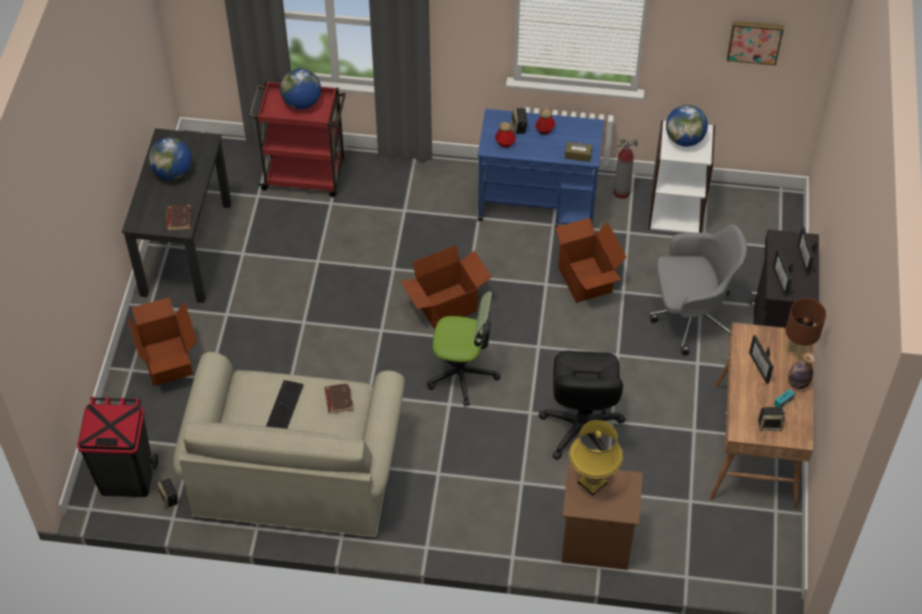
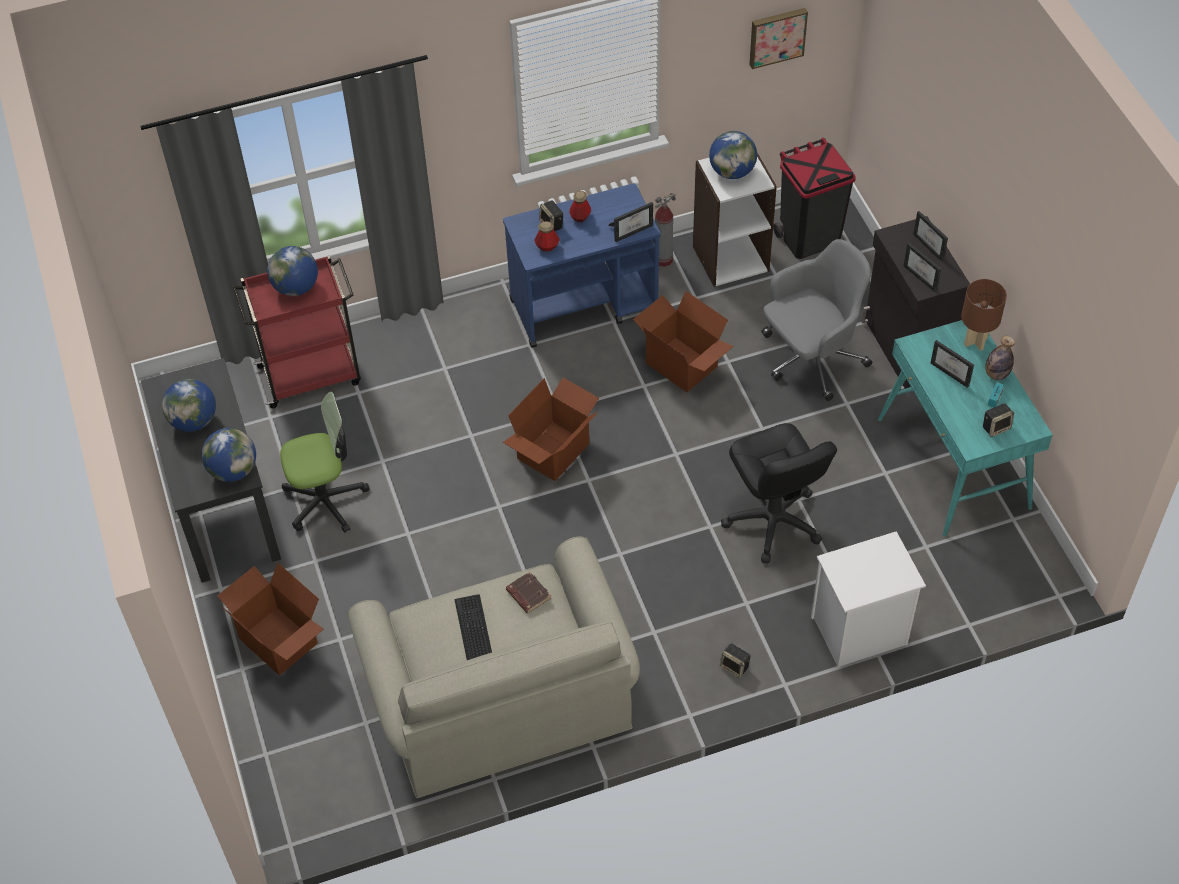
camera: 25 degrees left, 0 degrees up
(127, 478) = (312, 790): black trash can -> black trash can (808, 238)
(169, 498) = (376, 791): speaker -> speaker (735, 667)
(178, 219) = (233, 470): brown book -> globe
(462, 374) = (614, 516): office chair -> office chair (325, 500)
(578, 155) = (632, 230): brown tissue box -> picture frame
(592, 482) = (853, 564): yellow table lamp -> none
(595, 543) = (859, 632): brown nightstand -> white nightstand
(755, 446) = (954, 464): brown desk -> turquoise desk

